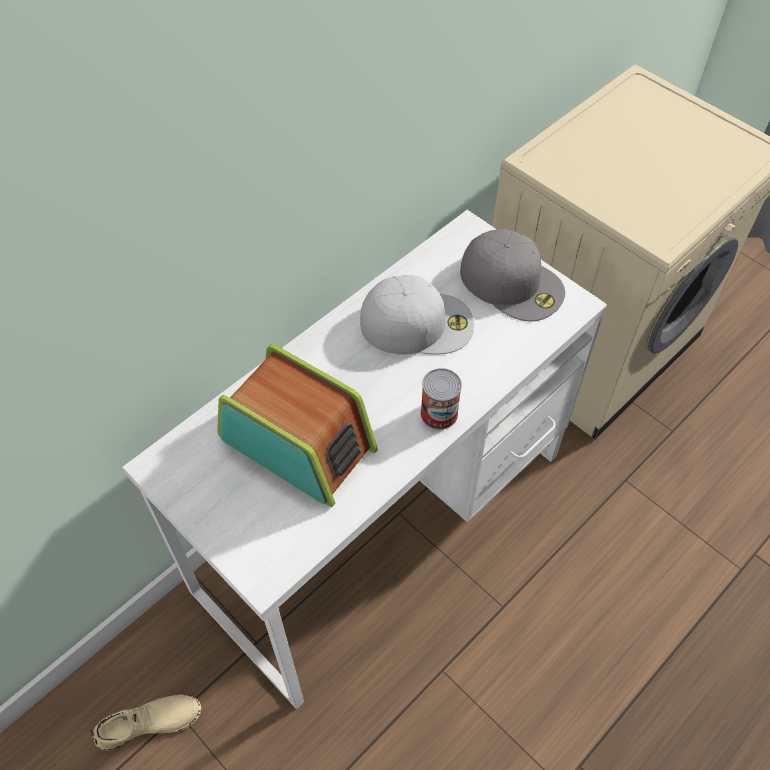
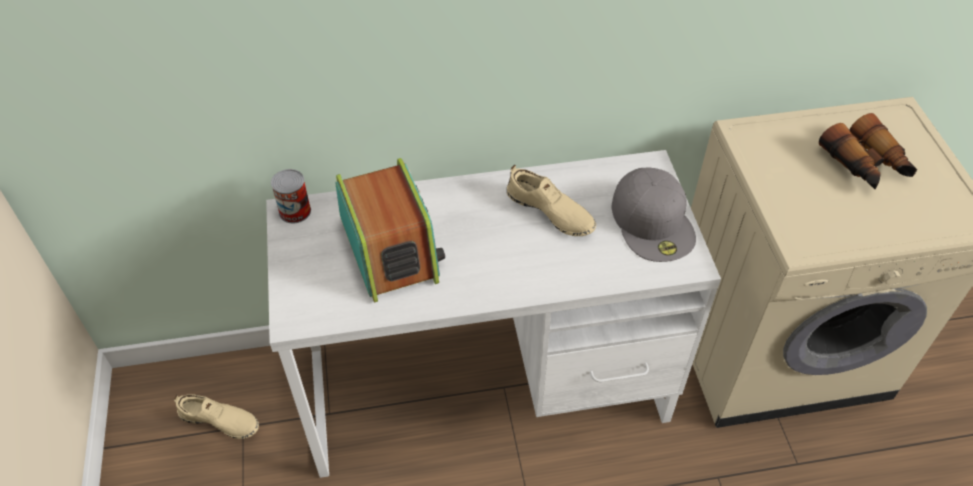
camera: 35 degrees right, 5 degrees down
(418, 322) = (550, 212): white cap -> beige shoe
(439, 413) = (508, 284): can -> can (295, 211)
(649, 142) = (865, 165): none -> binoculars

